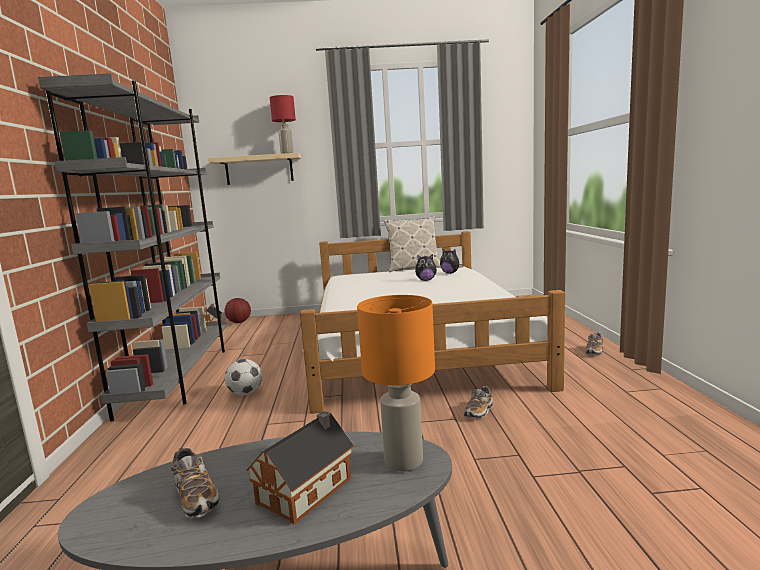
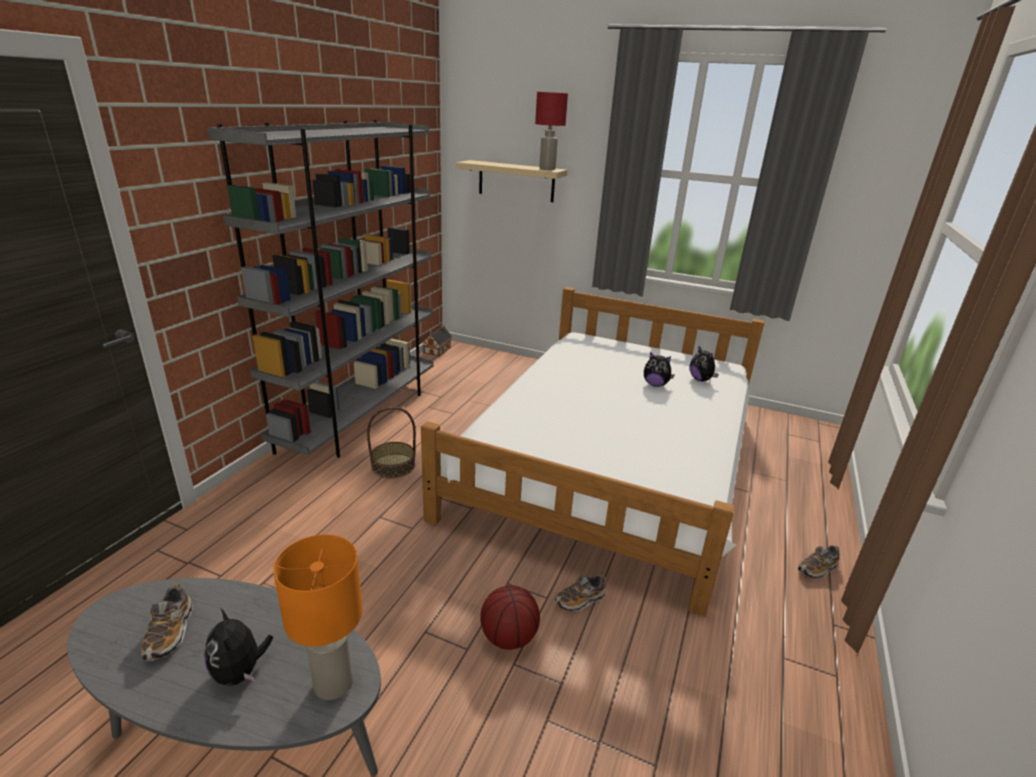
camera: 25 degrees right, 15 degrees up
(239, 322) = (466, 353): basketball -> basketball (508, 637)
(245, 393) = (393, 465): football -> basket
(308, 488) = (240, 672): toy house -> plush toy
(413, 268) = (672, 350): pillow -> none

